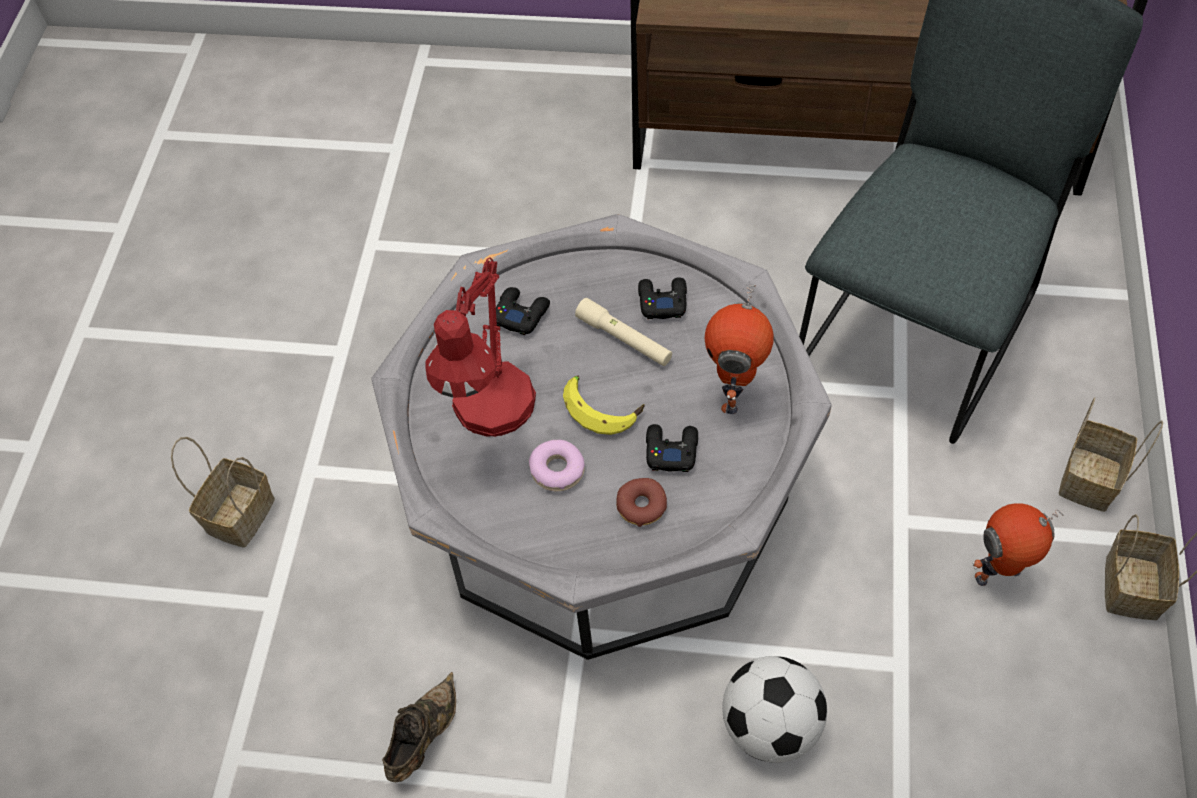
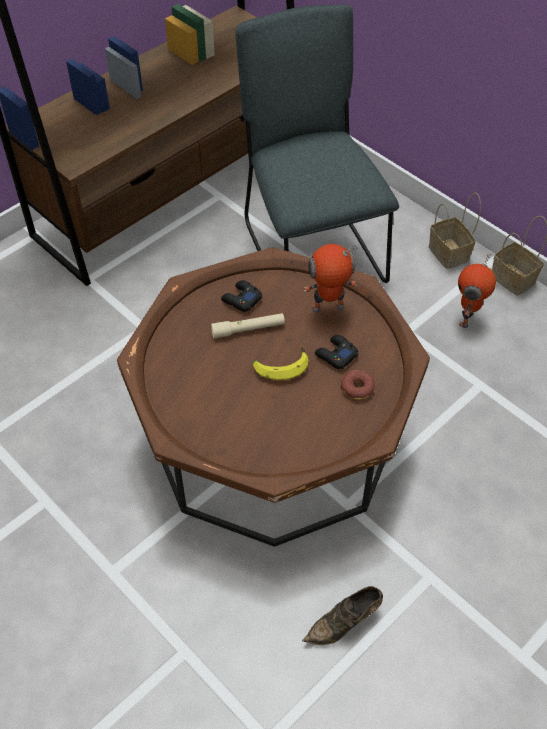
camera: 55 degrees left, 5 degrees down
(240, 513) = (102, 630): basket -> none
(422, 738) = (345, 623): brown shoe -> brown shoe turned 90 degrees counterclockwise
(490, 417) = (237, 417): red table lamp -> none
(521, 314) = (183, 361): black game controller -> none
(557, 470) = (300, 409): donut -> none
(605, 489) = (273, 434): grey coffee table -> brown coffee table
(735, 393) = (328, 309): toy robot -> toy robot turned 120 degrees clockwise
(771, 725) = (470, 457): football -> none

